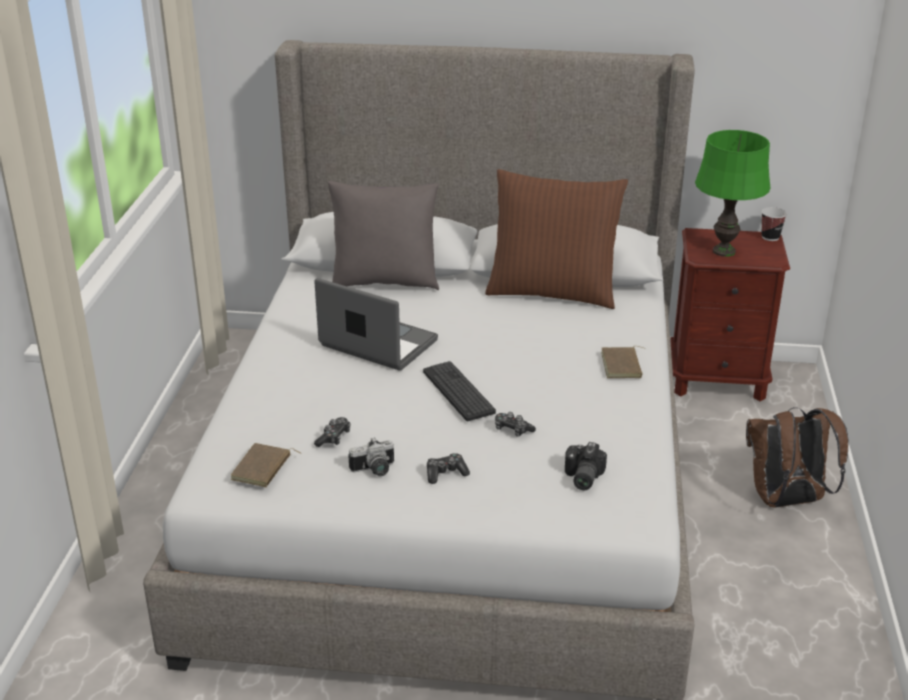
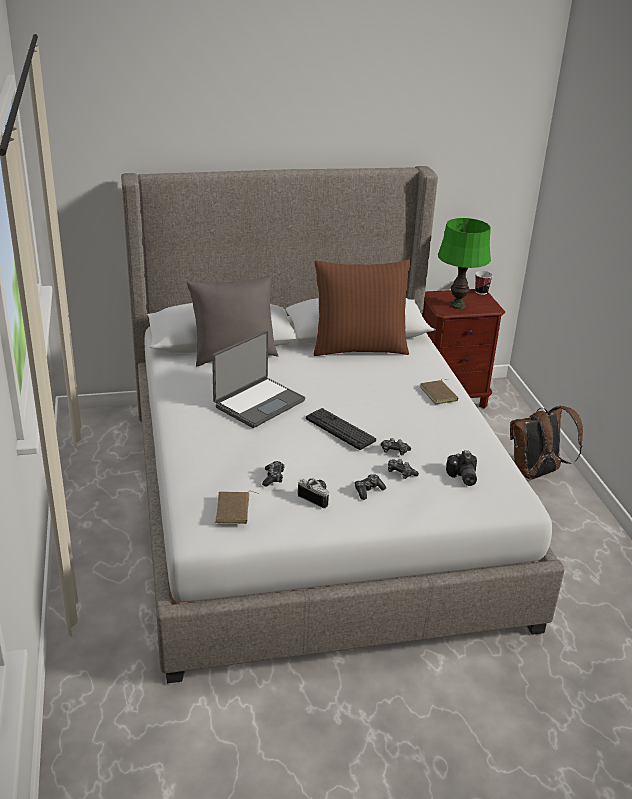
camera: 20 degrees left, 0 degrees up
(374, 470) = (316, 497): camera -> camera turned 105 degrees counterclockwise
(377, 344) = (258, 403): laptop -> laptop turned 120 degrees clockwise
(502, 459) = (400, 473): none -> game controller

